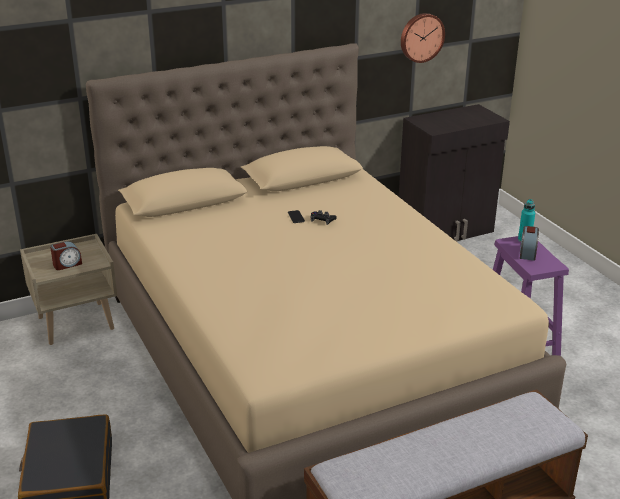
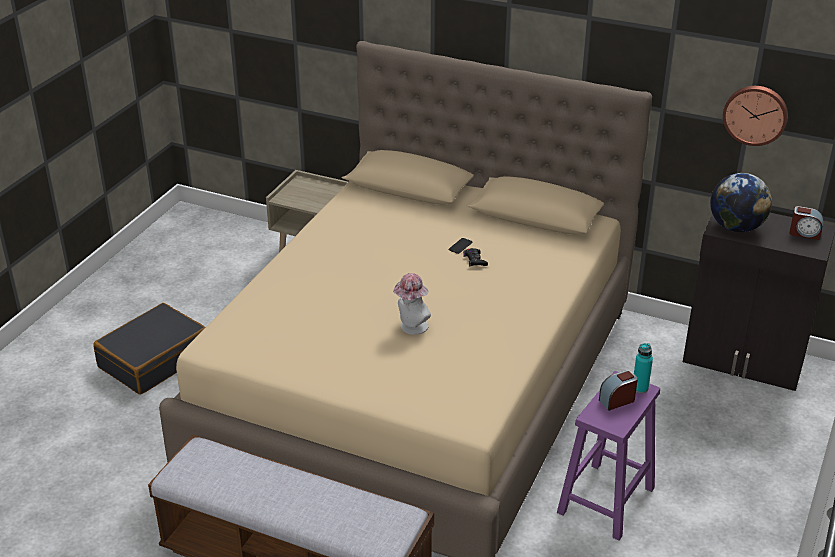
camera: 50 degrees right, 5 degrees up
(67, 264) = (307, 198): alarm clock -> alarm clock (804, 233)
(370, 278) = (411, 327): none -> hat
(439, 125) = (736, 227): none -> globe

